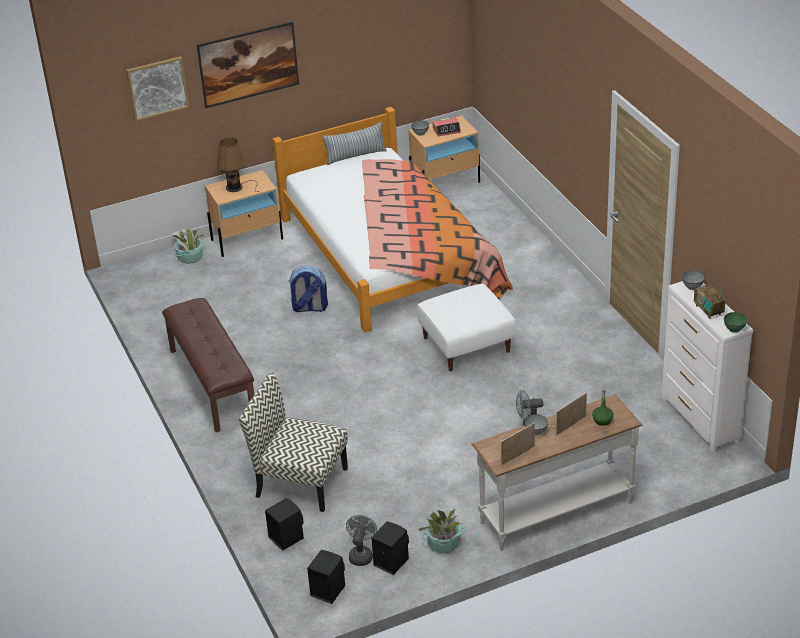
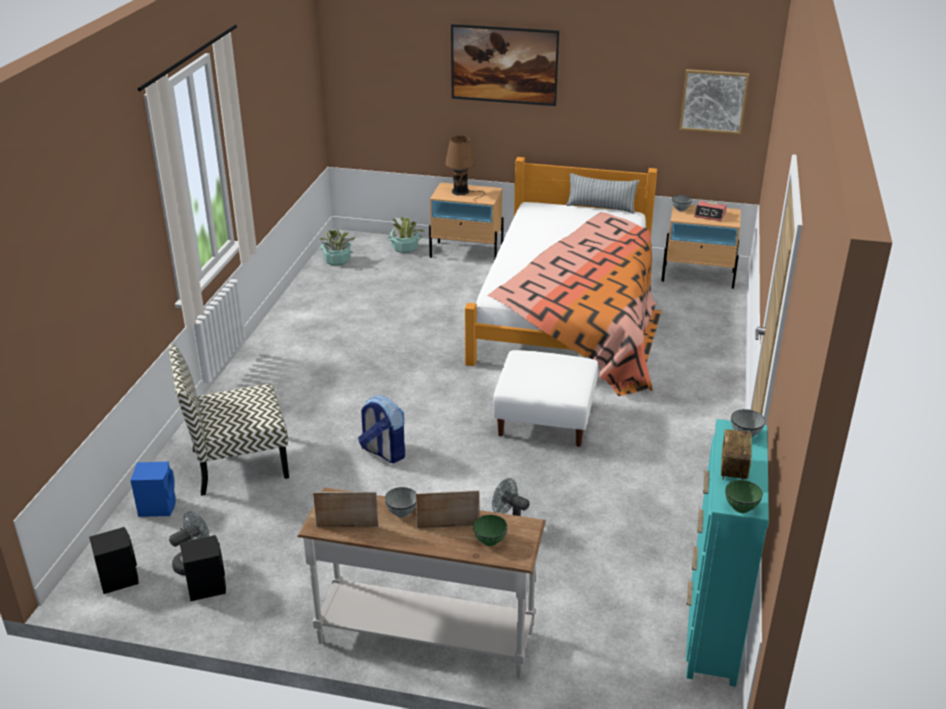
camera: 35 degrees right, 5 degrees down
(157, 88) = (405, 59): picture -> picture (713, 101)
(211, 384) = (286, 347): brown bench -> none
(286, 537) = (158, 506): black speaker -> blue speaker
(300, 482) = (237, 464): chair -> chair turned 75 degrees counterclockwise
(309, 308) = (445, 324): backpack -> backpack (383, 452)
(444, 543) = (276, 599): potted plant -> potted plant (337, 260)
(602, 420) = (490, 541): green bottle -> green bowl
(700, 420) = (713, 630): white dresser -> turquoise dresser

